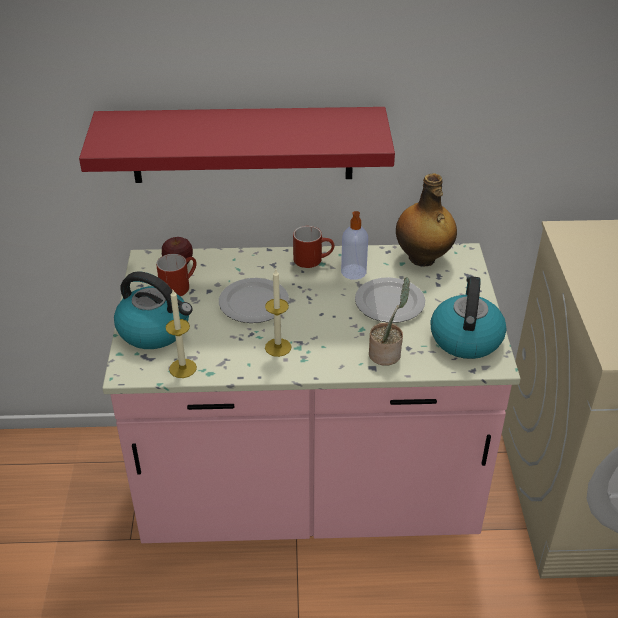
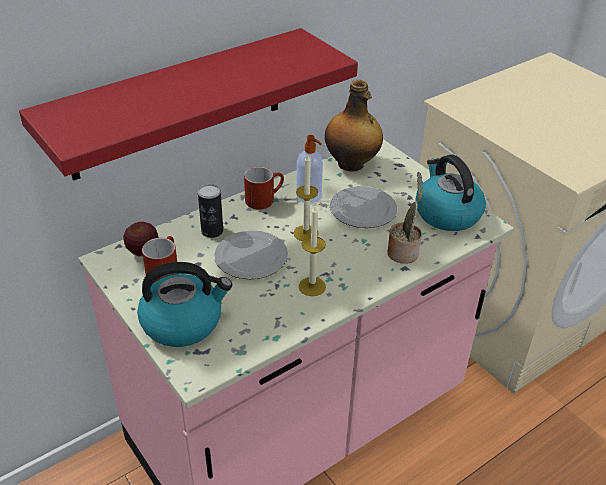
camera: 35 degrees left, 0 degrees up
(183, 368) = (246, 345): candle -> candle (306, 233)
(245, 269) = (212, 231): none -> can

